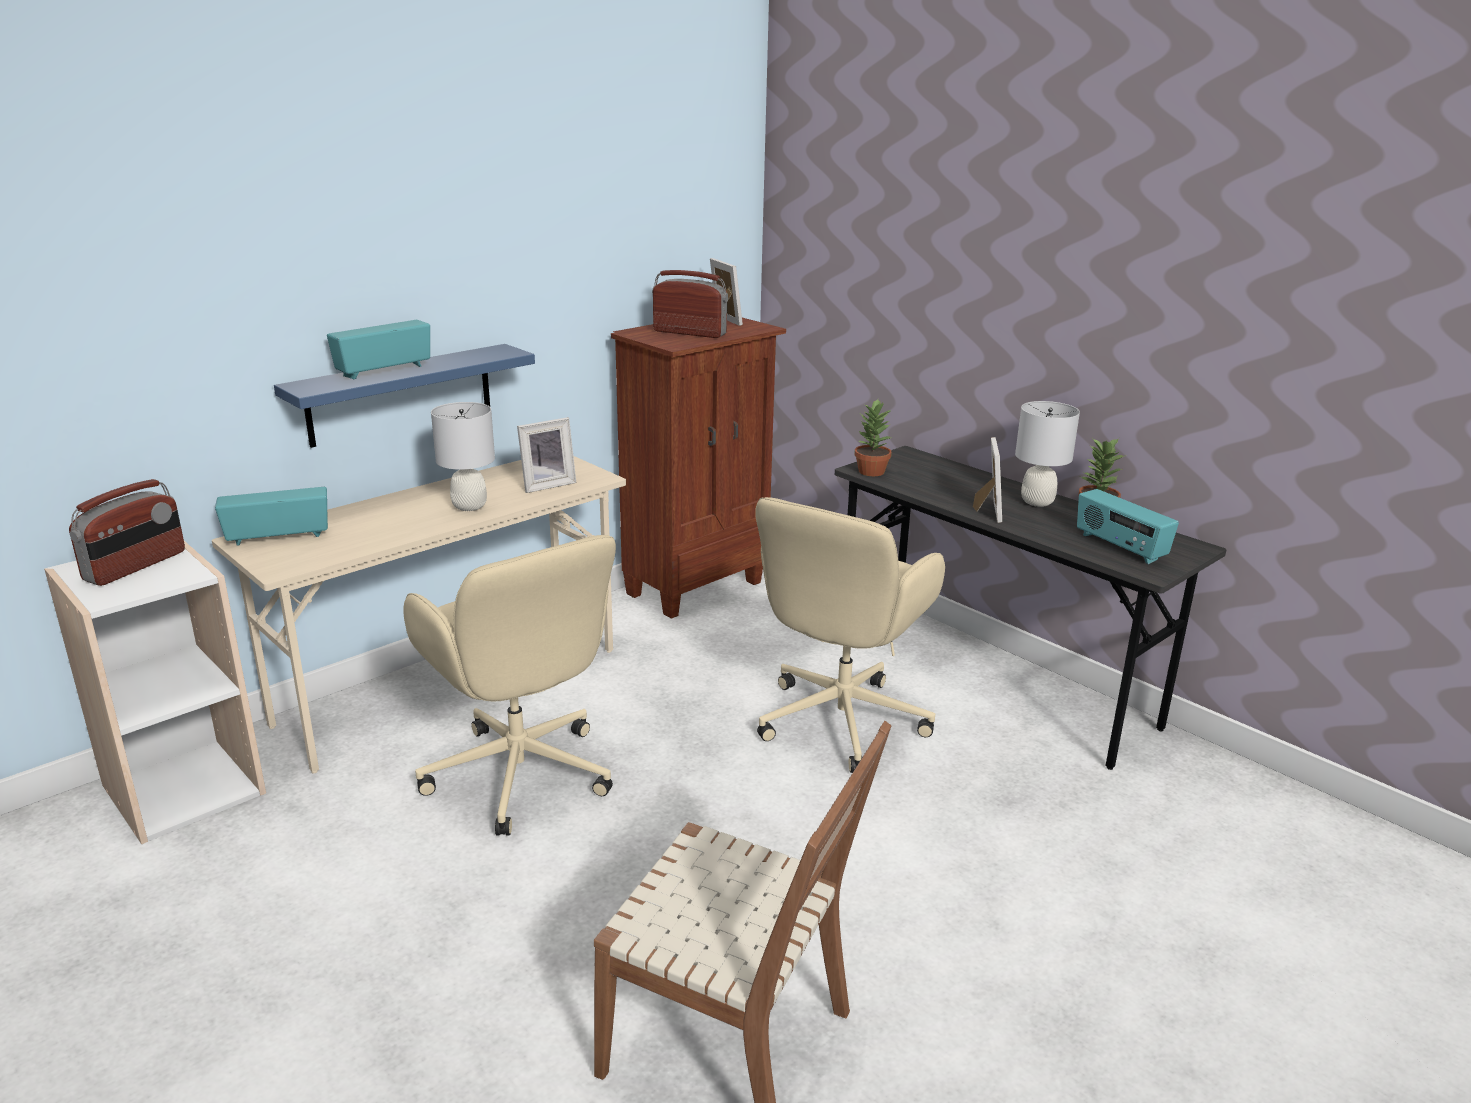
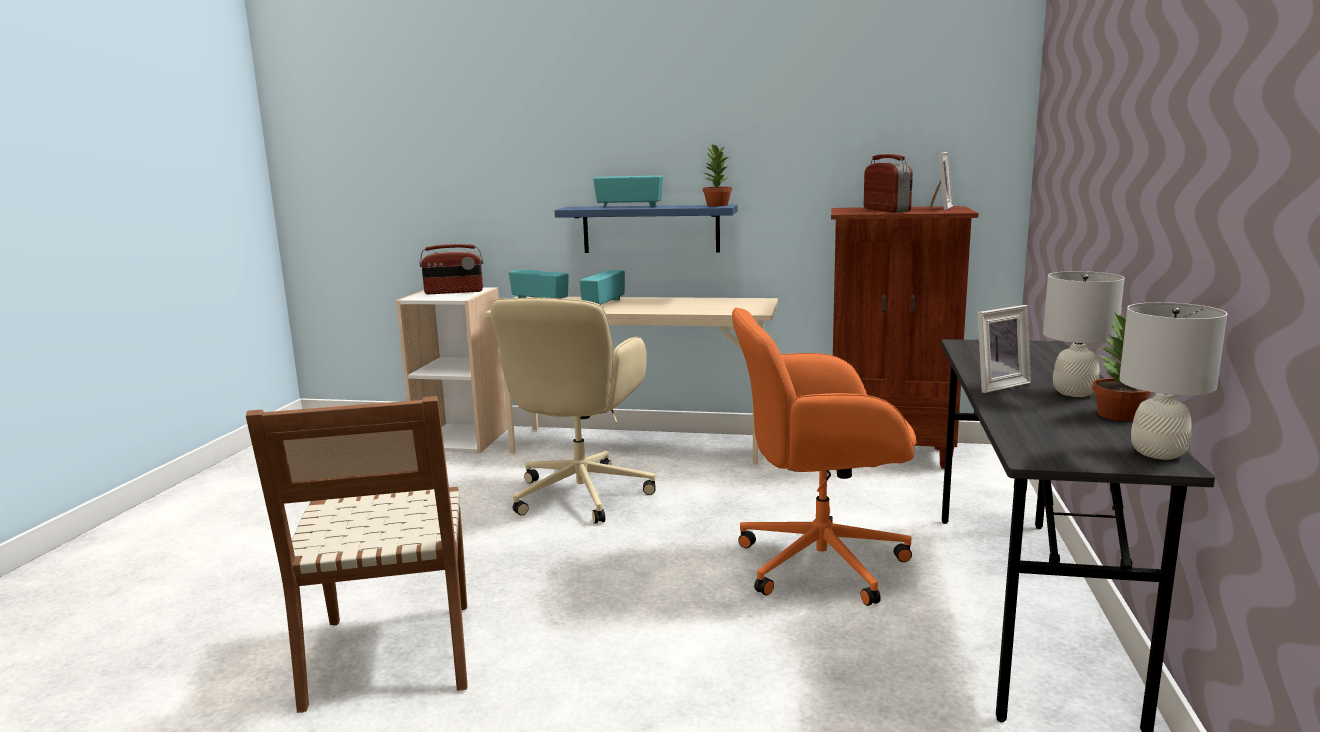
camera: 55 degrees right, 10 degrees down
(471, 507) = (649, 308): grey table lamp -> grey table lamp (1160, 454)
(546, 484) = (717, 308): picture frame -> none
(840, 722) = (818, 564): beige office chair -> orange office chair
(871, 472) = (968, 346): potted plant -> potted plant (716, 205)
(1119, 547) = (1060, 437): radio -> radio (603, 304)

